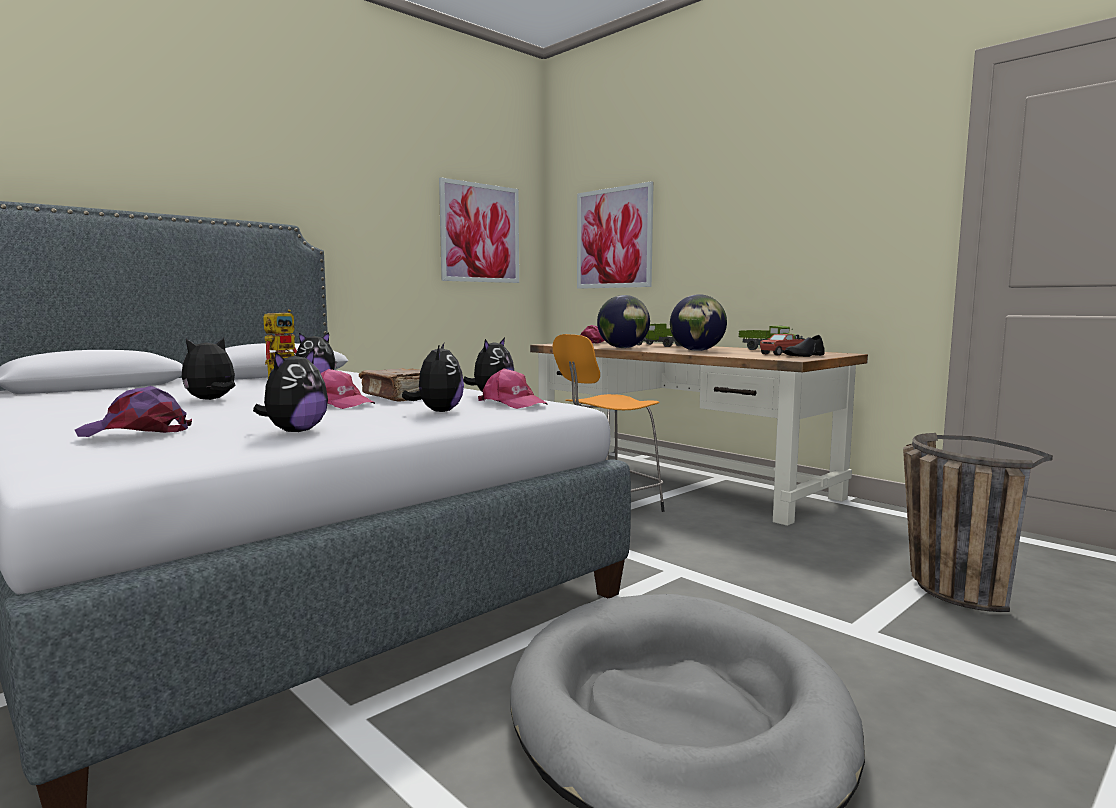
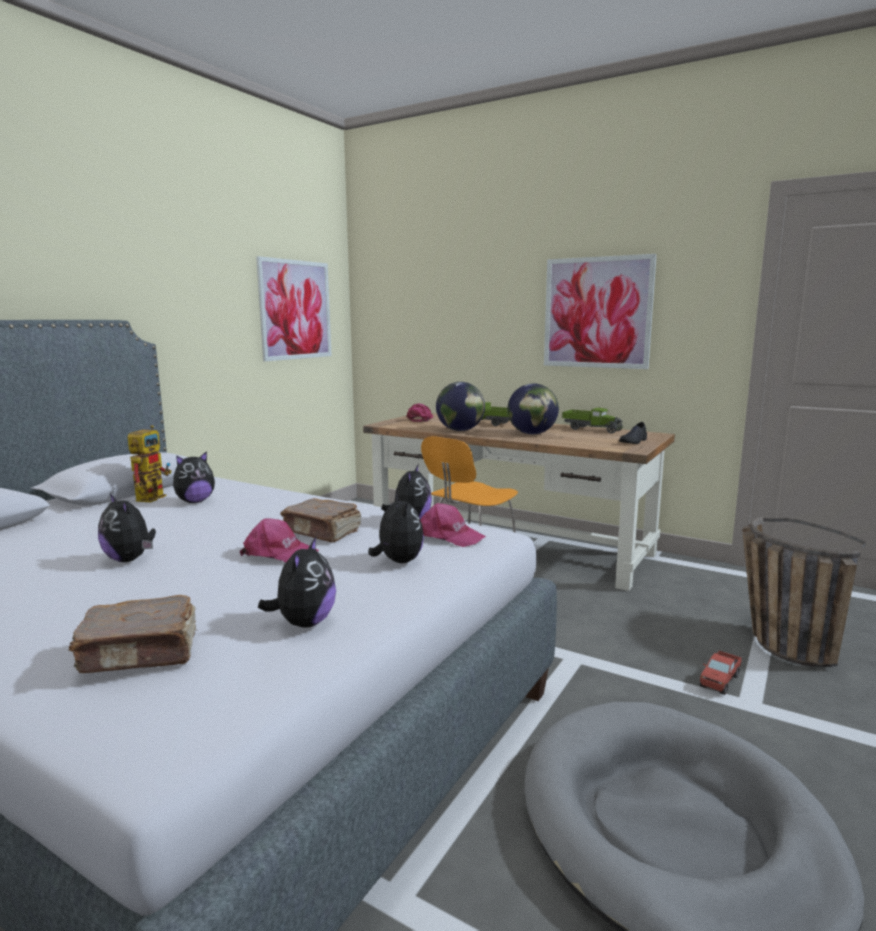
camera: 15 degrees left, 5 degrees up
(136, 432) = (142, 653): purple cap -> brown book
(211, 400) = (130, 559): plush toy -> plush toy turned 75 degrees counterclockwise
(613, 238) = (427, 315): picture -> picture (597, 313)
(782, 354) = (611, 438): toy truck -> toy truck (719, 681)

